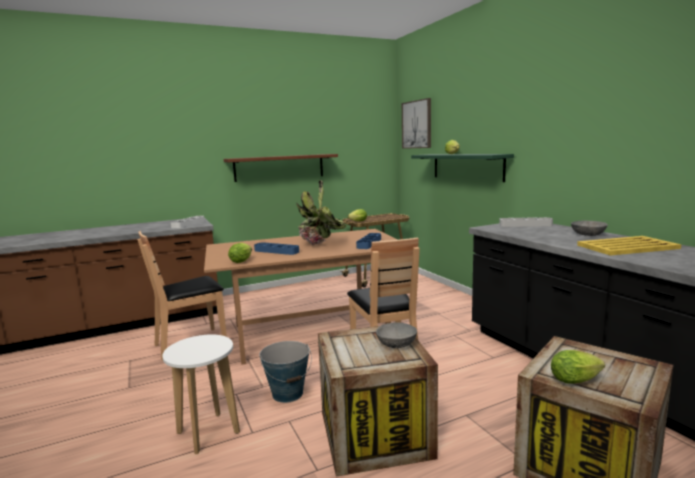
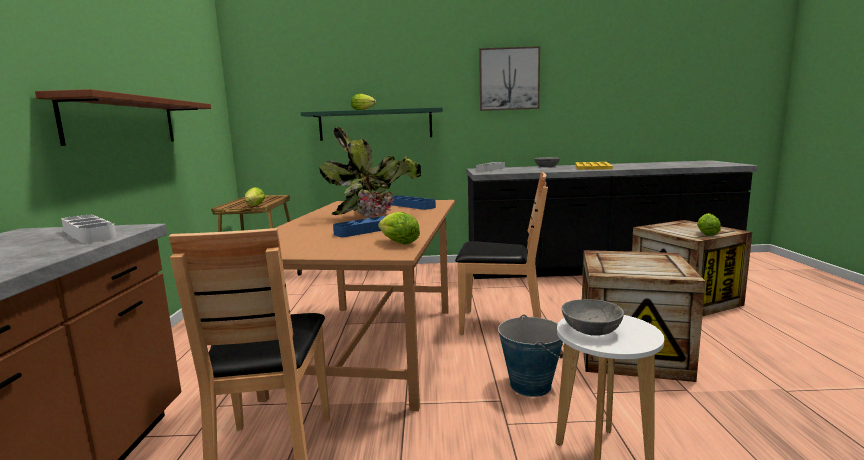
camera: 65 degrees left, 0 degrees up
(397, 344) = (633, 256): grey bowl -> grey bowl (591, 329)
(417, 124) = (275, 75): picture -> picture (509, 79)

